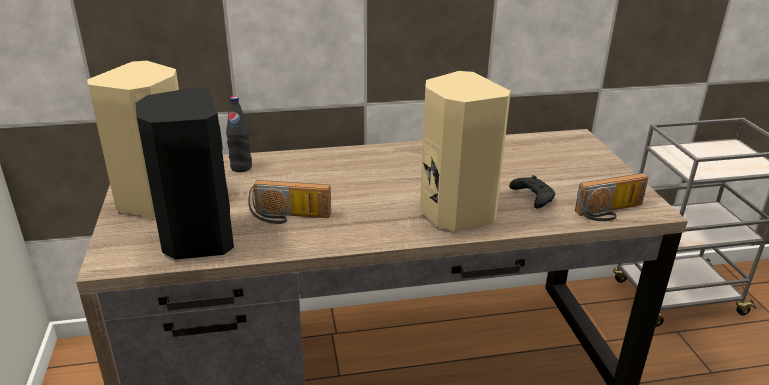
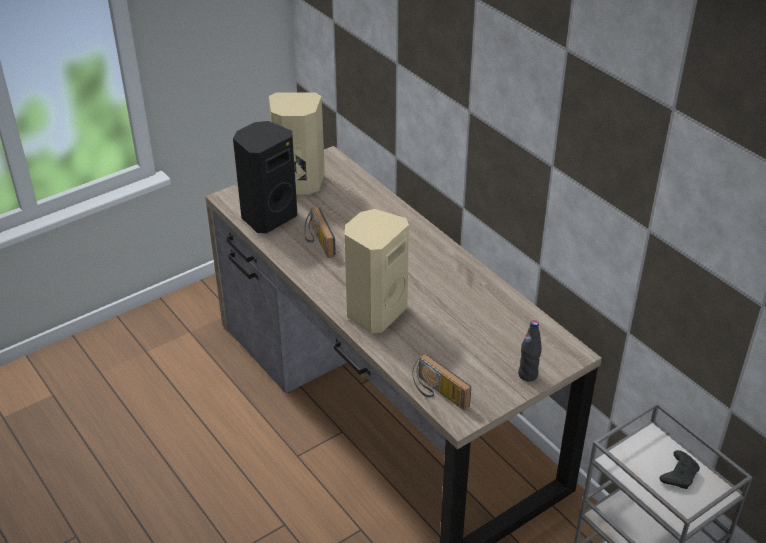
camera: 65 degrees right, 10 degrees up
(241, 167) = (366, 196): black bottle -> black bottle (528, 375)
(532, 198) = (429, 346): black game controller -> black game controller (679, 475)

